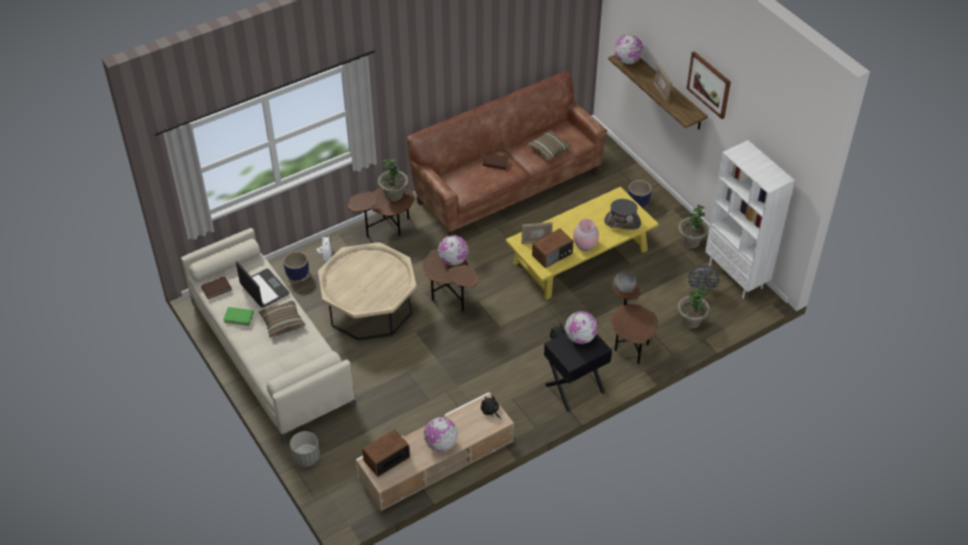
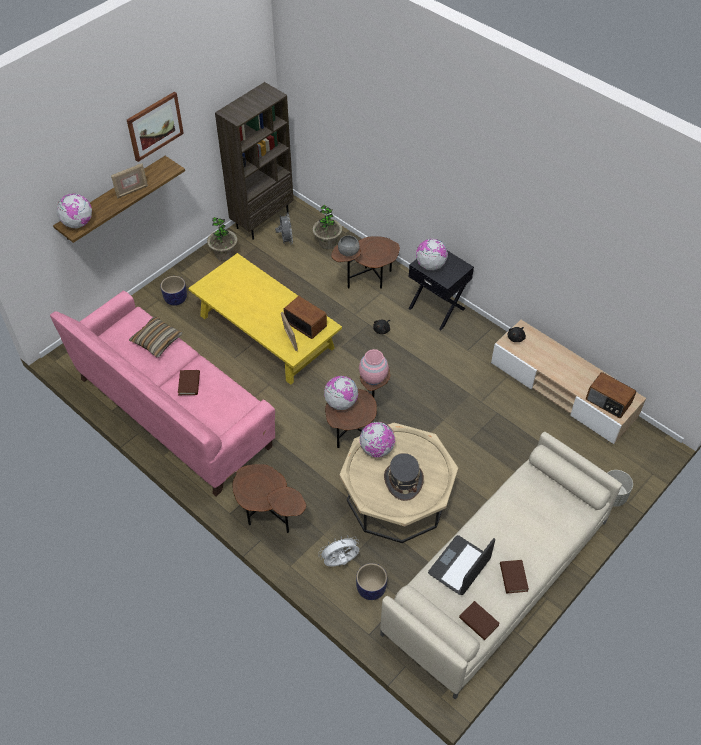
camera: 105 degrees left, 5 degrees up
(238, 317) = (513, 577): green book -> brown book
(282, 323) = (500, 530): pillow -> none
(394, 195) = (250, 486): potted plant -> none
(440, 444) = (570, 365): globe -> globe (377, 449)
(507, 188) = (174, 412): brown sofa -> pink sofa
(585, 245) = (283, 301): pink vase -> pink vase (373, 377)
(622, 222) = (242, 278): grey hat -> grey hat (403, 481)
(736, 277) = (262, 220): white bookcase -> brown bookcase

